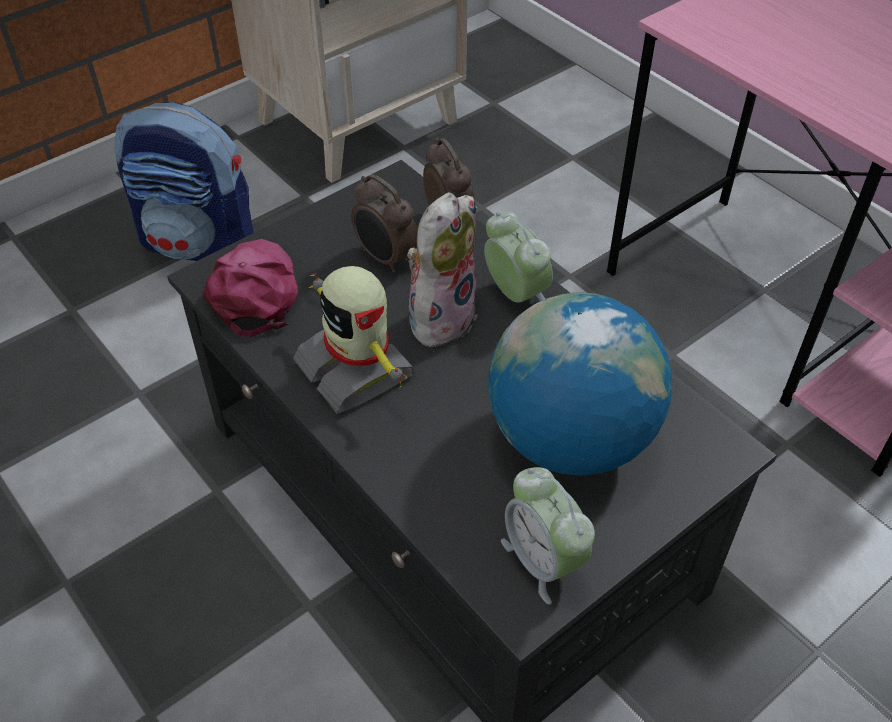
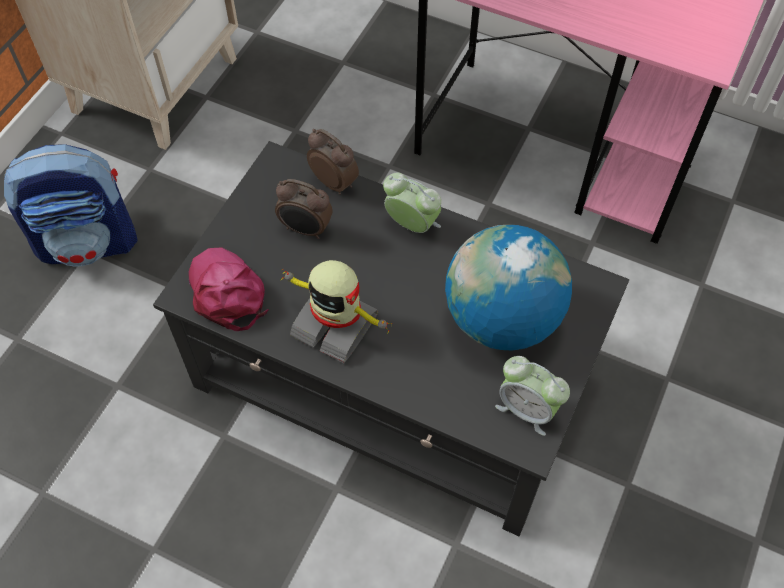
camera: 25 degrees left, 10 degrees up
(440, 316) = (370, 261): plush toy -> none

